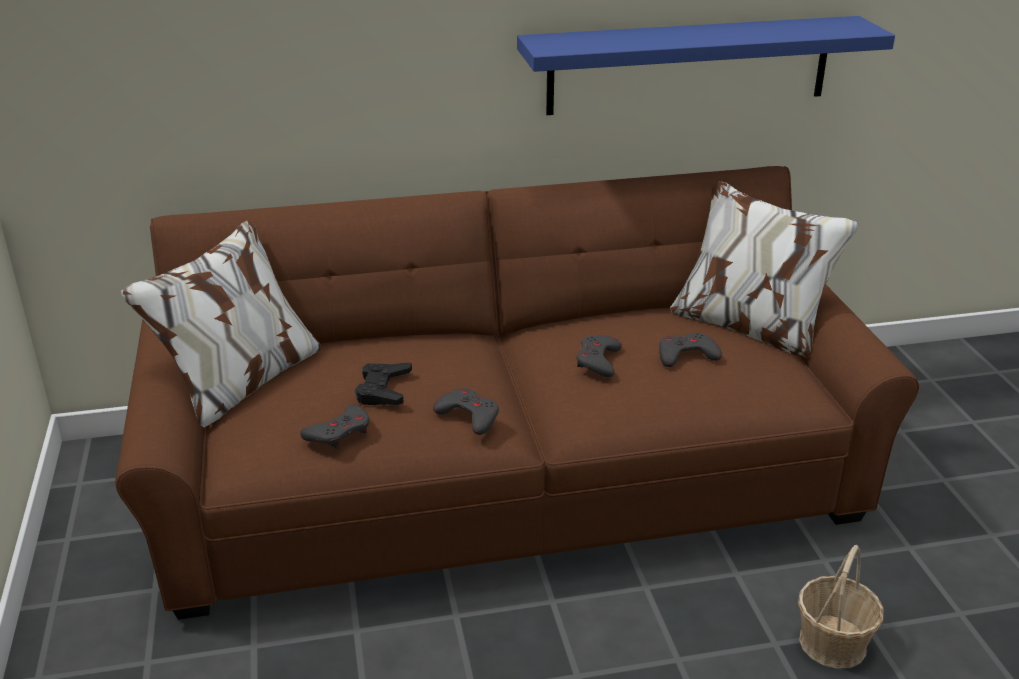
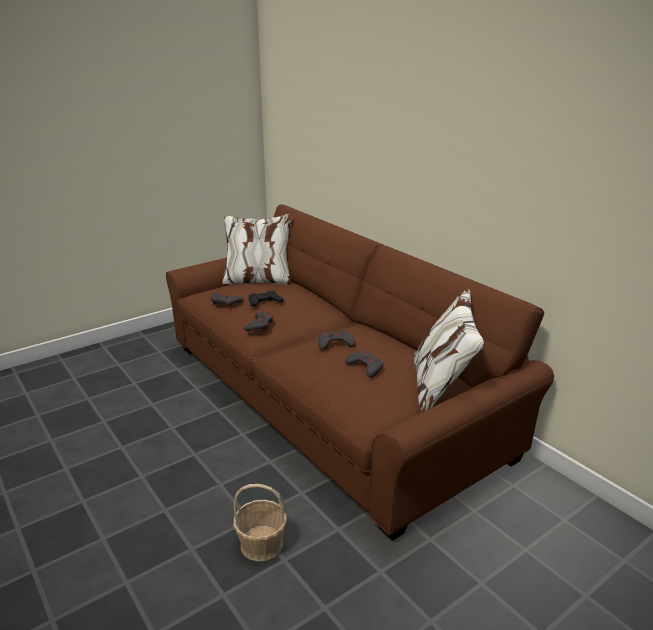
camera: 65 degrees right, 5 degrees down
(689, 65) = (507, 213): blue shelf -> none

